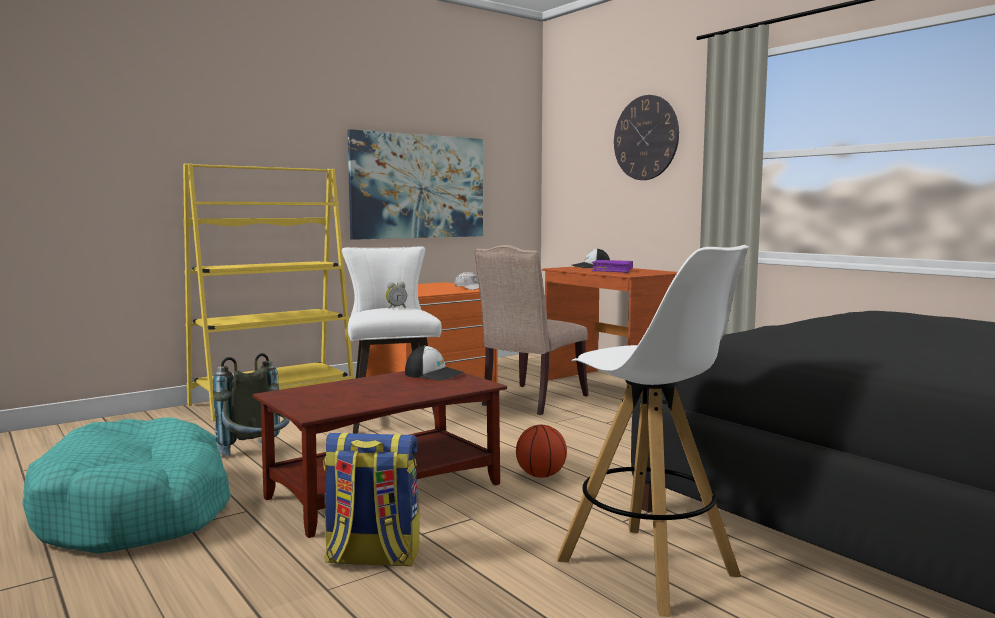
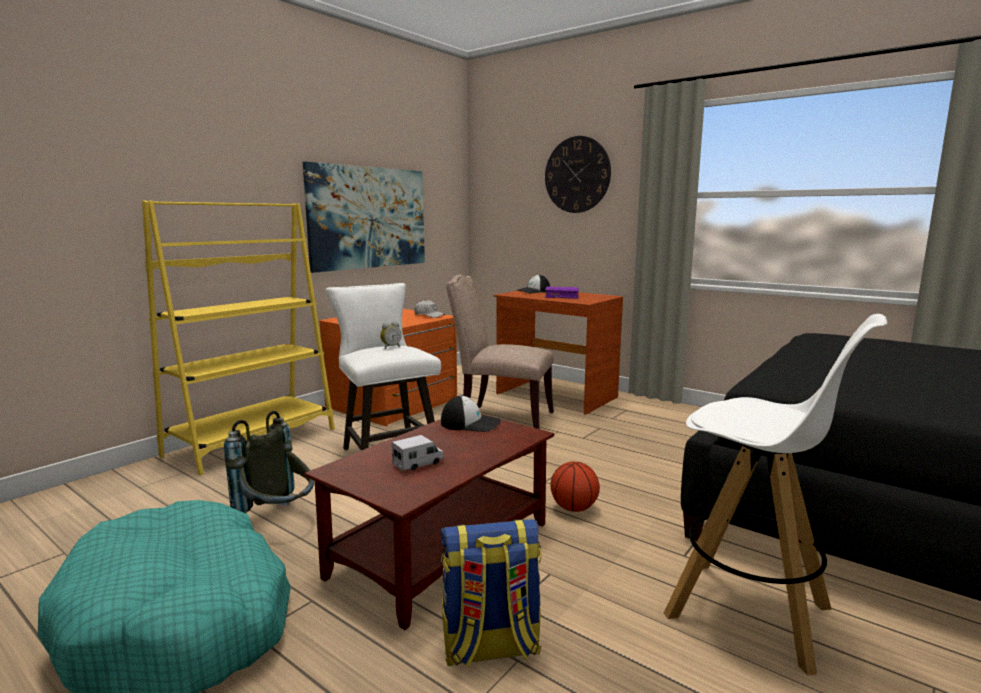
camera: 15 degrees left, 5 degrees up
(353, 395) = (418, 464): none -> toy truck
(531, 401) = (502, 419): beige chair -> beige chair turned 90 degrees clockwise

